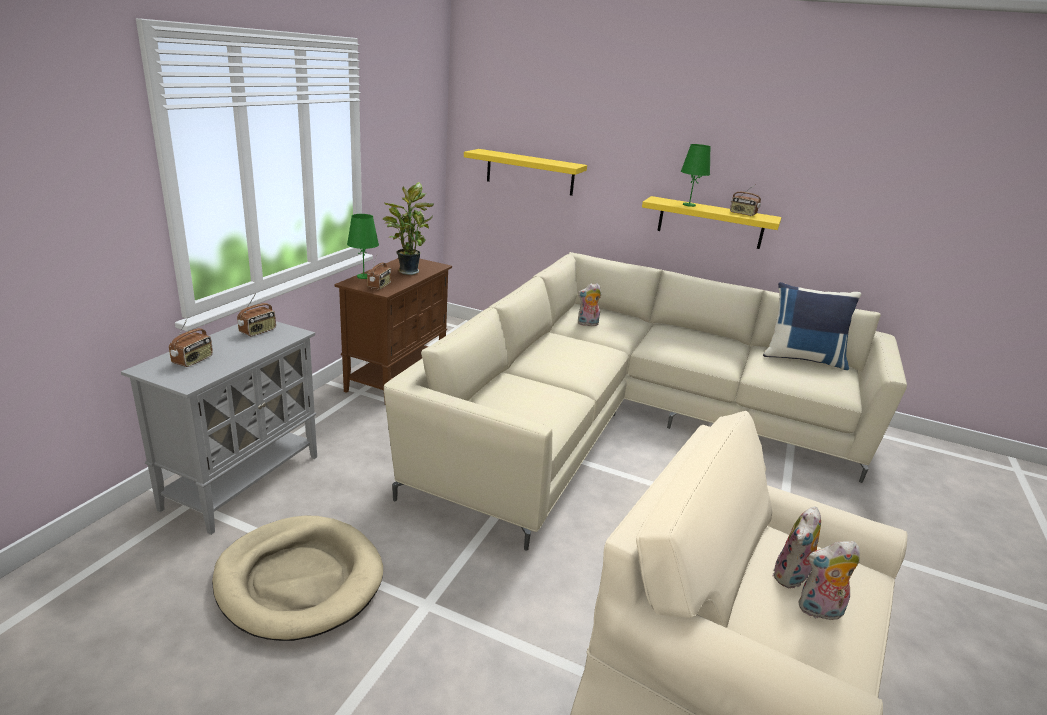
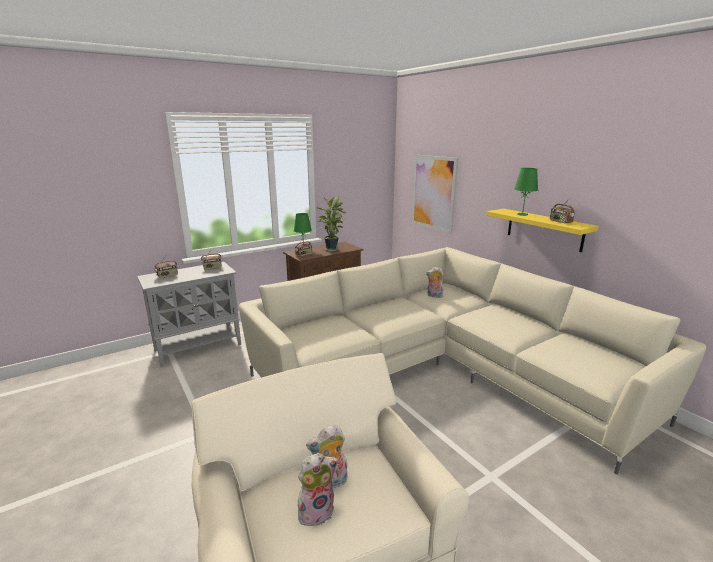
camera: 35 degrees right, 5 degrees down
(299, 580) = (169, 399): beige dog bed -> none
(530, 172) = (434, 193): yellow shelf -> picture
(803, 358) = (596, 349): blue pillow -> none
(819, 611) = (316, 511): plush toy -> plush toy turned 120 degrees clockwise

